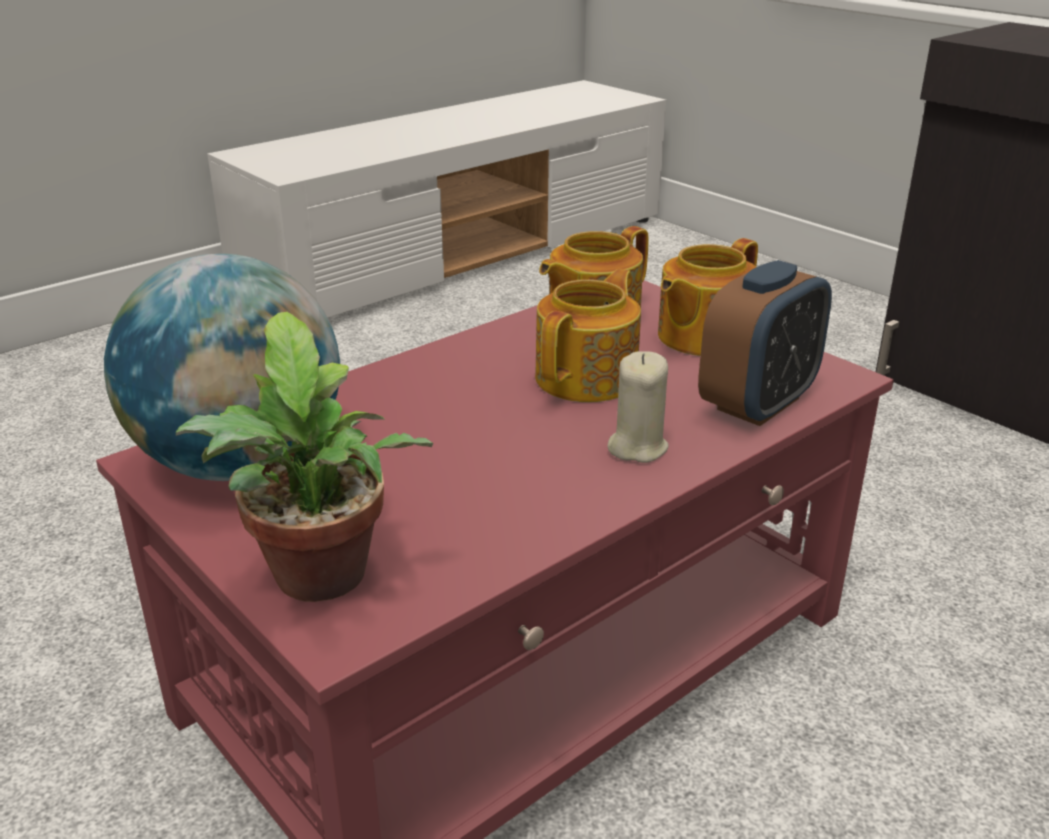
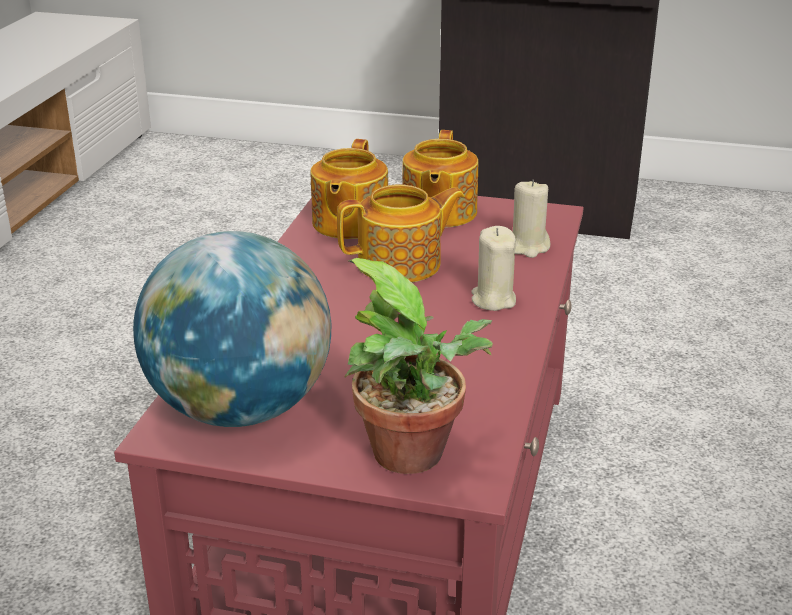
camera: 35 degrees left, 0 degrees up
(588, 377) = (401, 264): teapot -> teapot turned 75 degrees clockwise
(758, 404) = (528, 247): alarm clock -> beige candle

